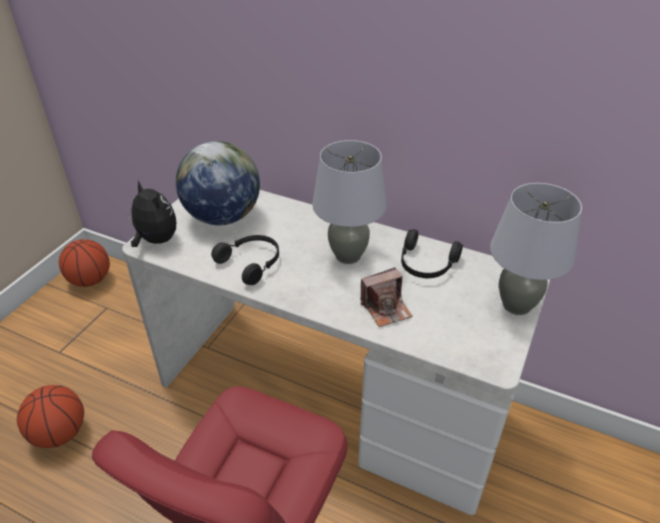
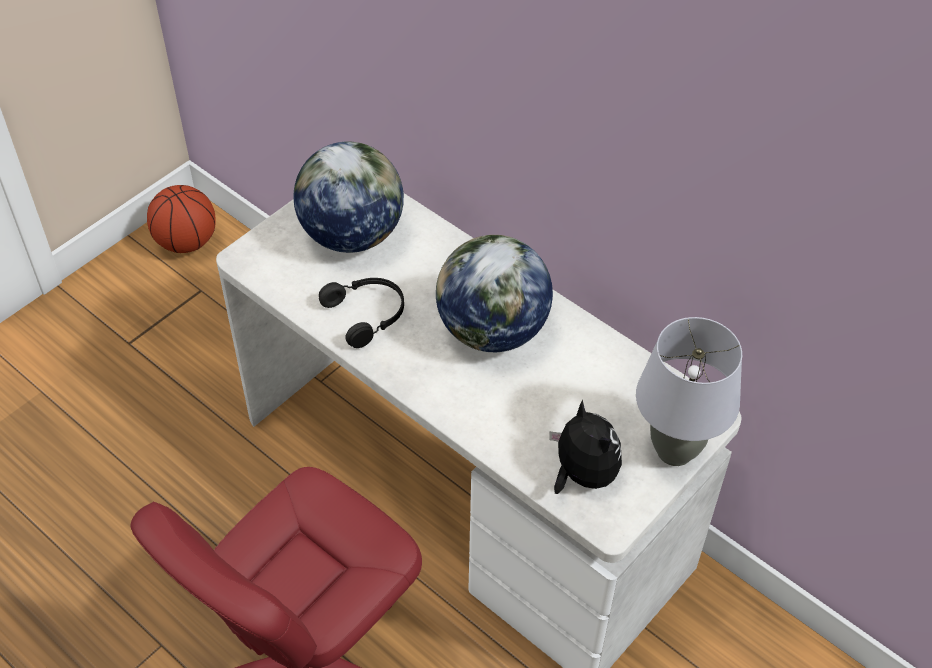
camera: 15 degrees right, 10 degrees up
(60, 433) = (114, 455): basketball -> none
(155, 240) = (259, 254): plush toy -> plush toy (582, 475)
(348, 256) = (492, 331): grey table lamp -> globe
(386, 308) = (509, 417): camera -> none
(426, 264) = (586, 367): black headphones -> none

